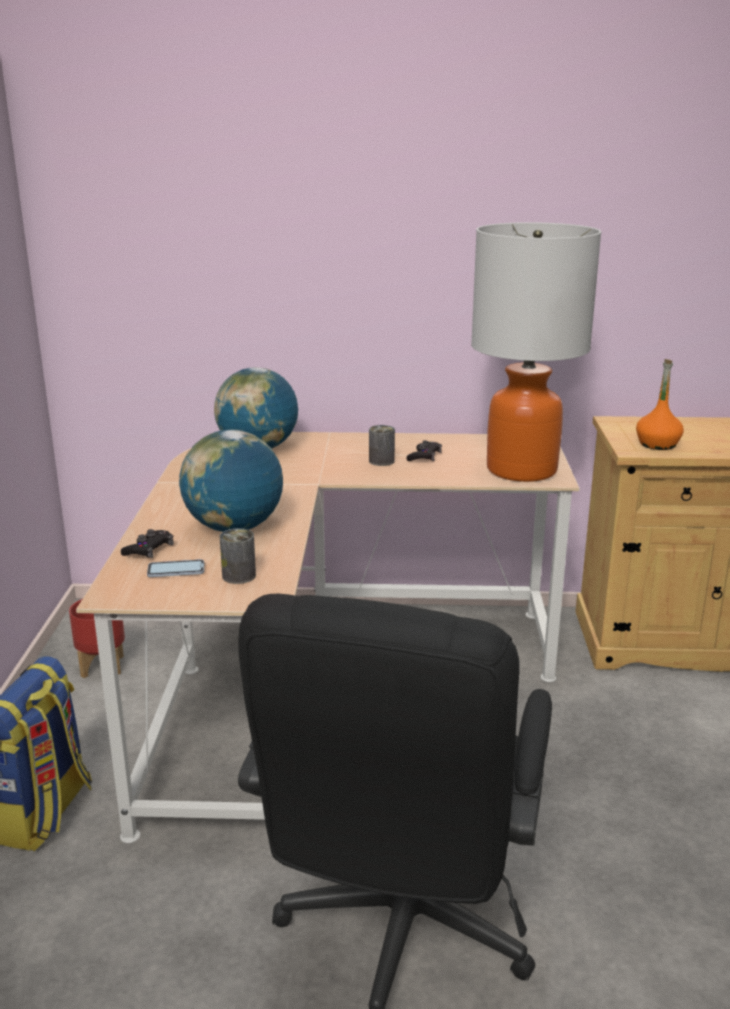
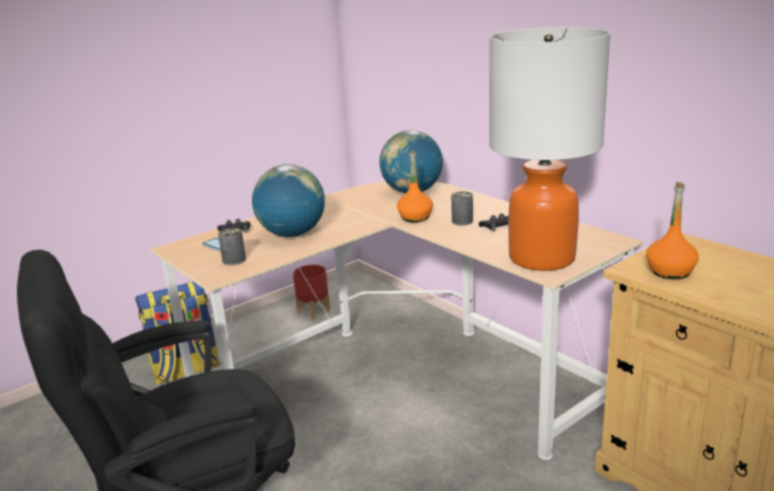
camera: 50 degrees right, 0 degrees up
(327, 471) = (415, 217): none -> orange bottle

